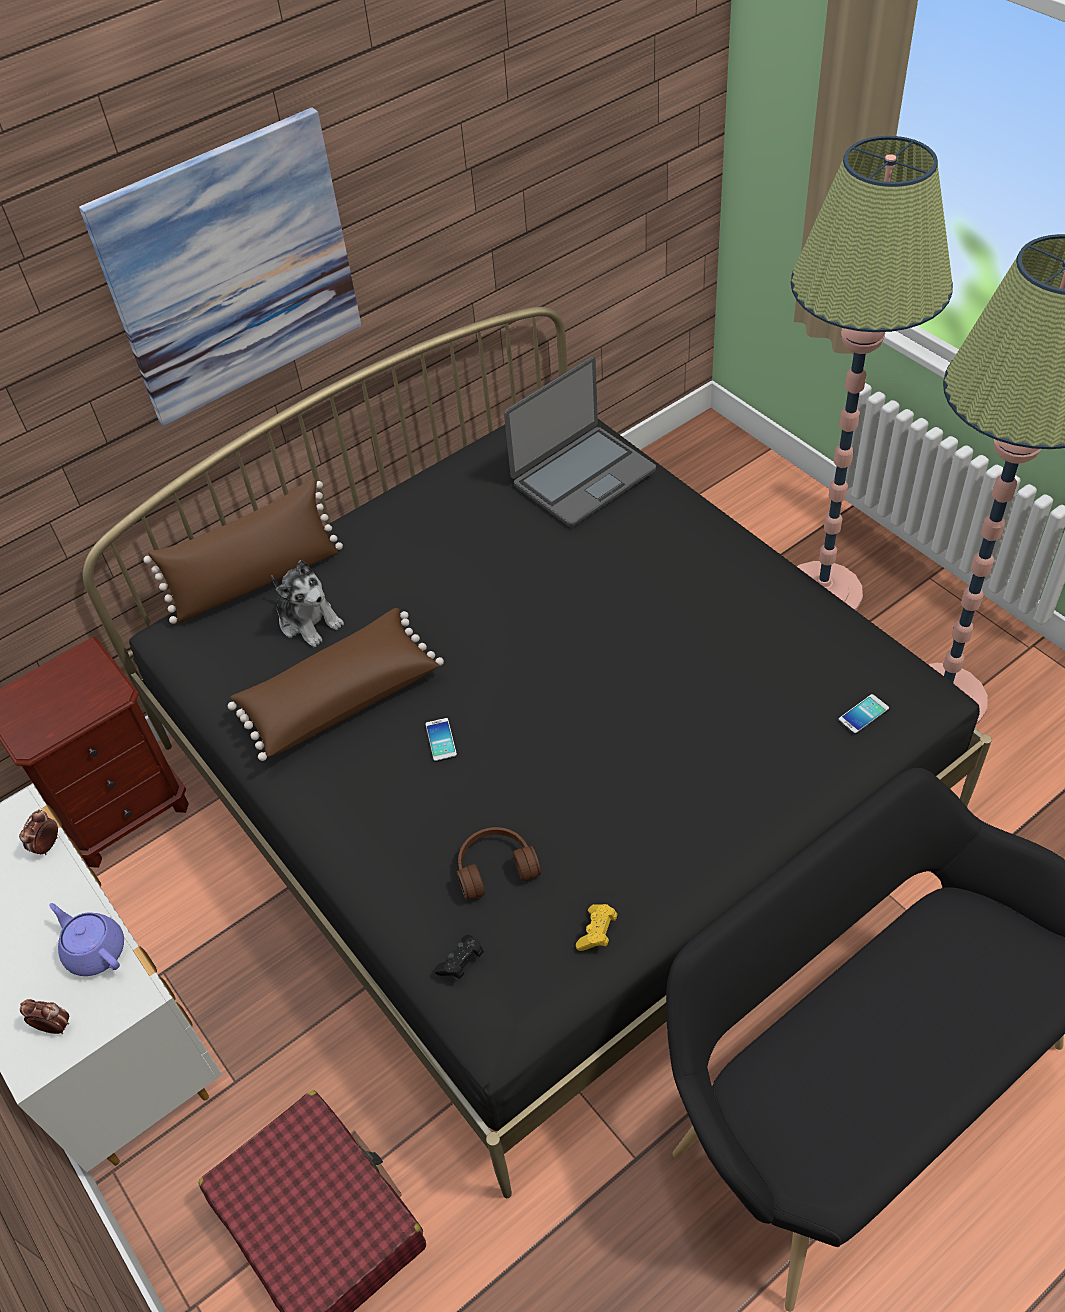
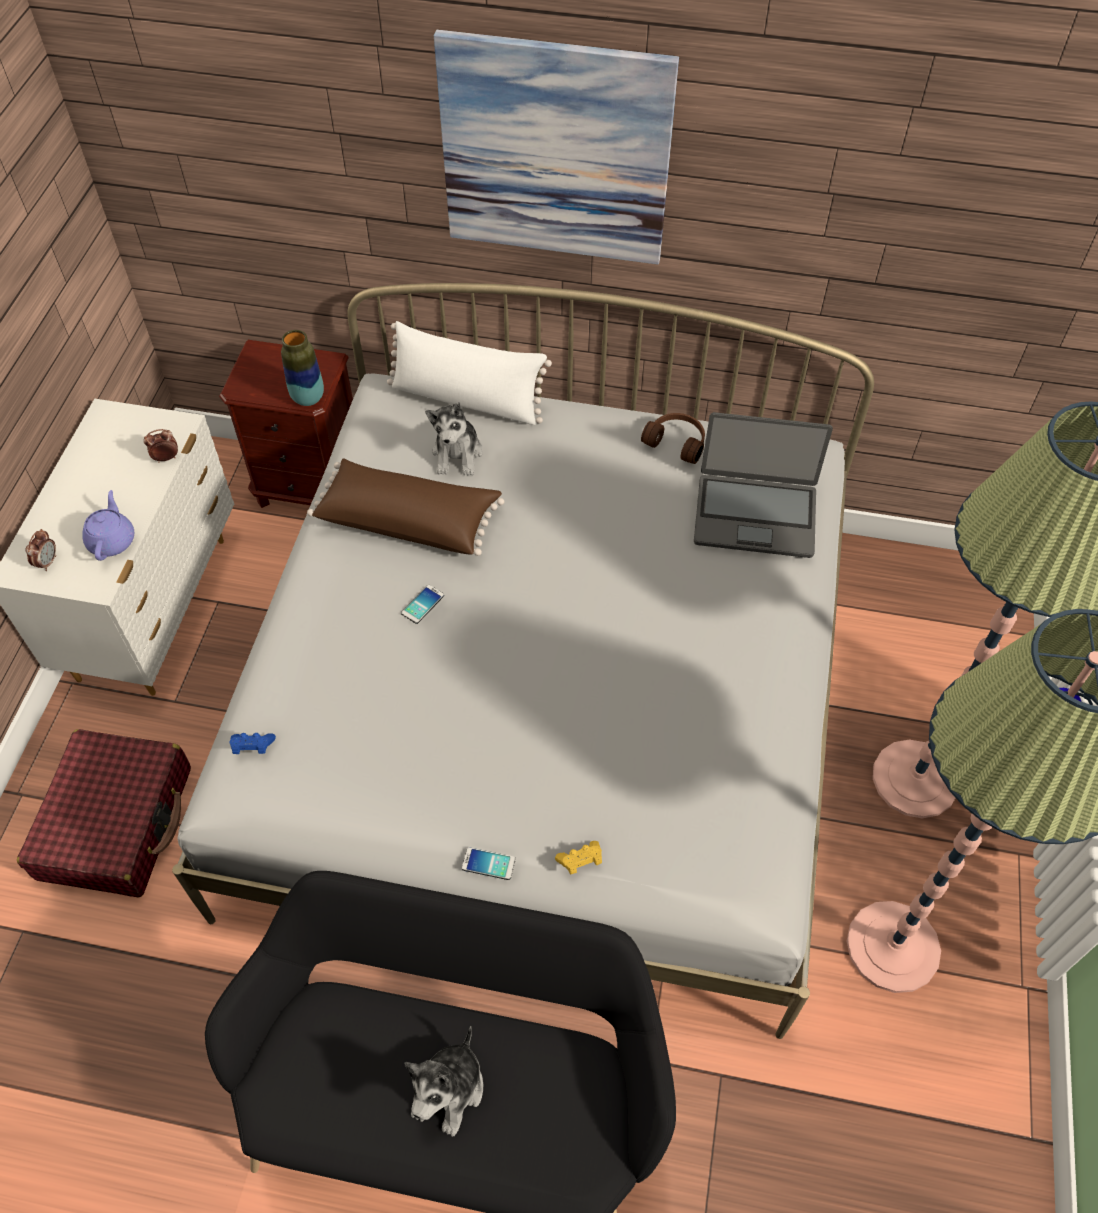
camera: 45 degrees right, 5 degrees up
(54, 1027) = (47, 562): alarm clock -> alarm clock turned 45 degrees clockwise
(109, 694) = (308, 398): none -> vase
(257, 581) = (467, 400): brown pillow -> white pillow
(461, 963) = (252, 747): black game controller -> blue game controller
(495, 866) = (343, 713): brown headphones -> brown headphones (677, 442)
(545, 779) = (549, 709): black bed -> white bed
(597, 932) = (339, 814): yellow game controller -> yellow game controller (580, 861)
(863, 714) = (694, 870): phone -> phone (488, 864)
(906, 1025) = (449, 1090): none -> plush toy

